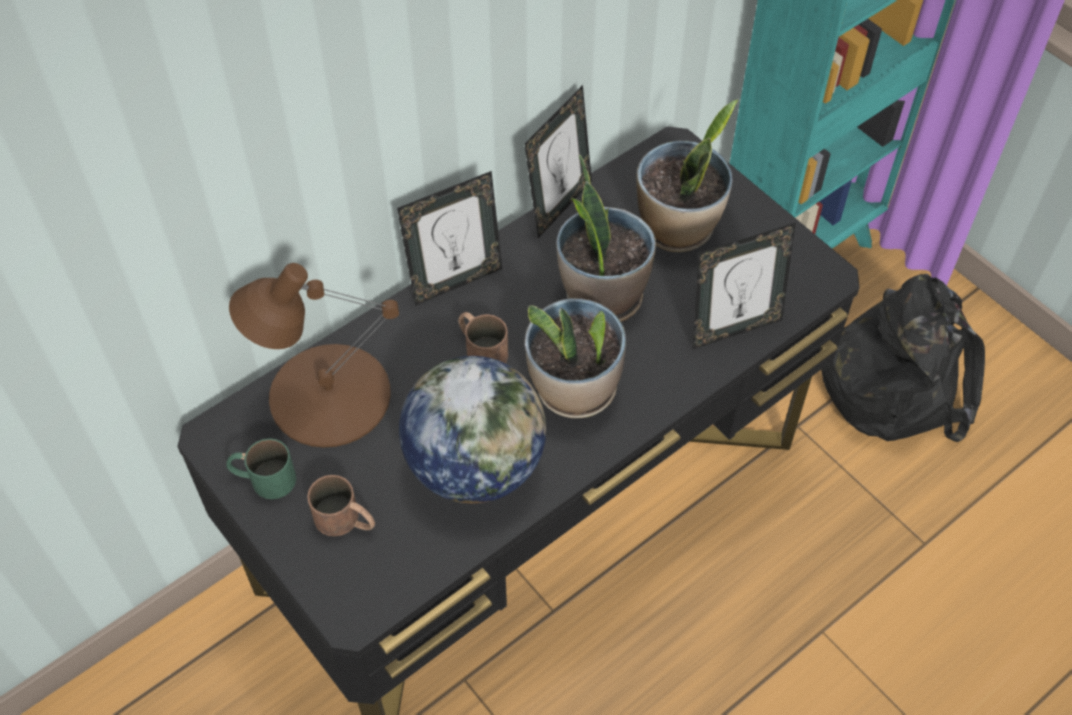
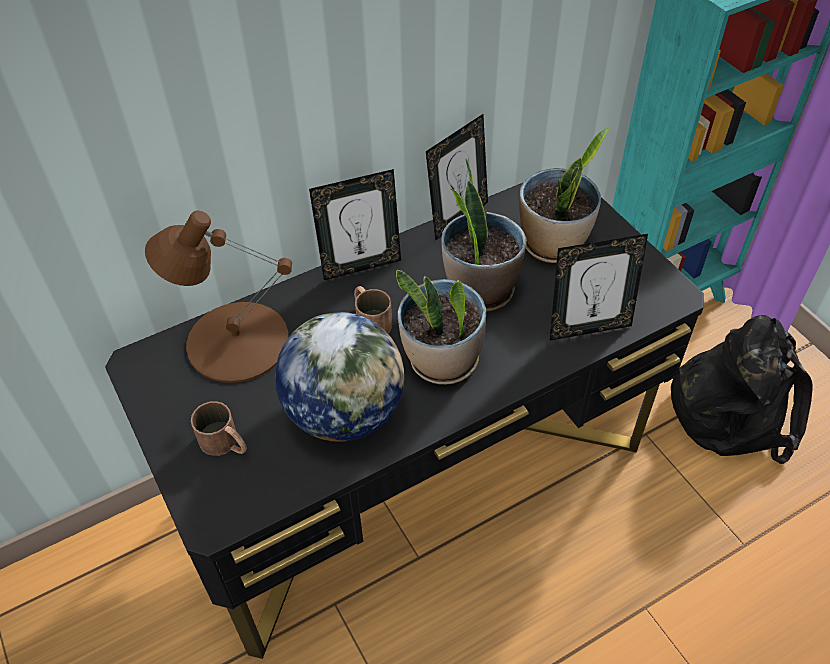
camera: 10 degrees right, 5 degrees down
(262, 478) = (166, 400): green mug -> none

